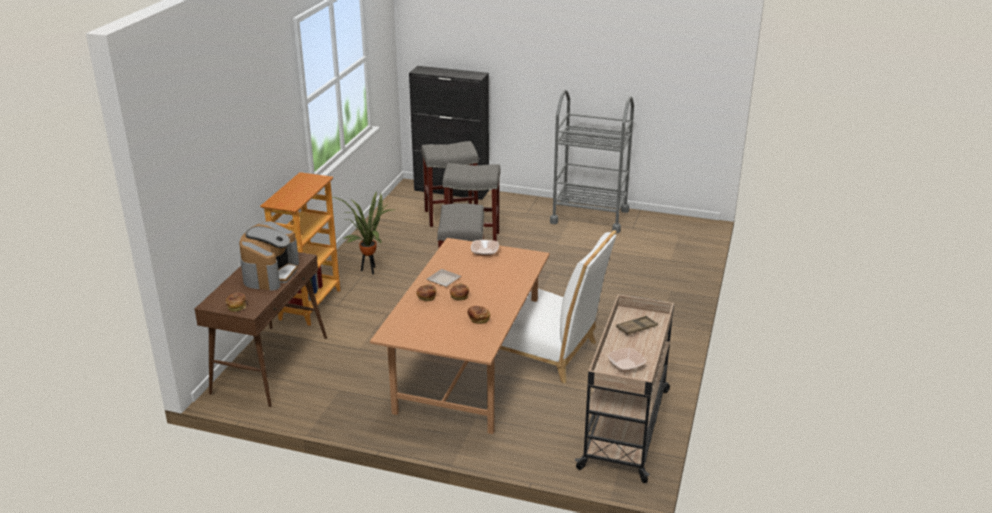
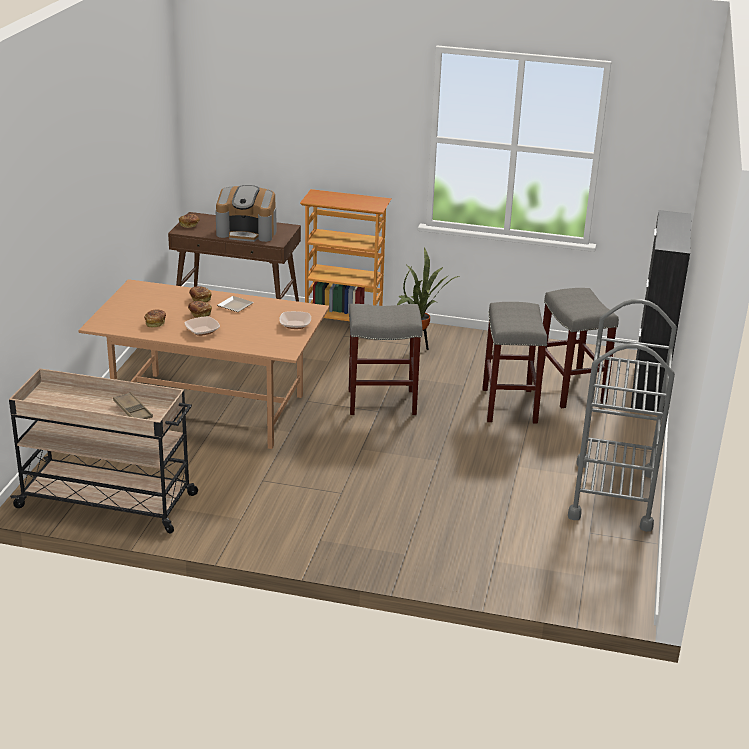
camera: 85 degrees right, 0 degrees up
(546, 352) = (254, 455): white chair -> none
(626, 365) = (64, 401): bowl -> bowl (202, 331)

